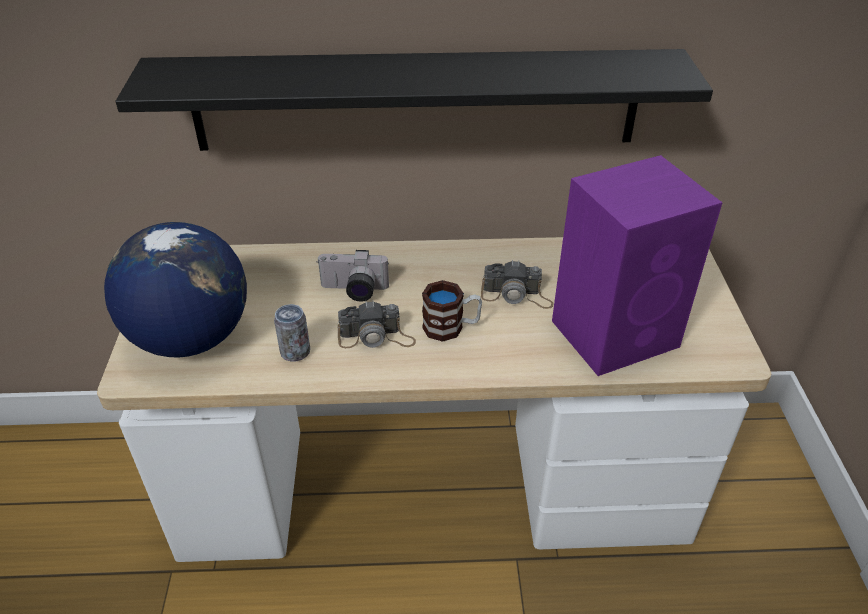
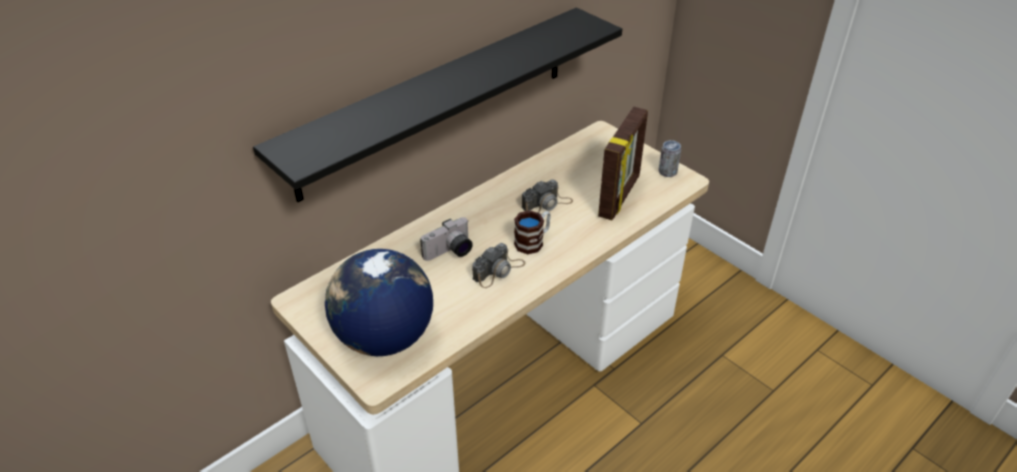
camera: 40 degrees left, 0 degrees up
(295, 352) = (462, 306): can -> can (667, 172)
(617, 333) = (620, 197): purple speaker -> picture frame

